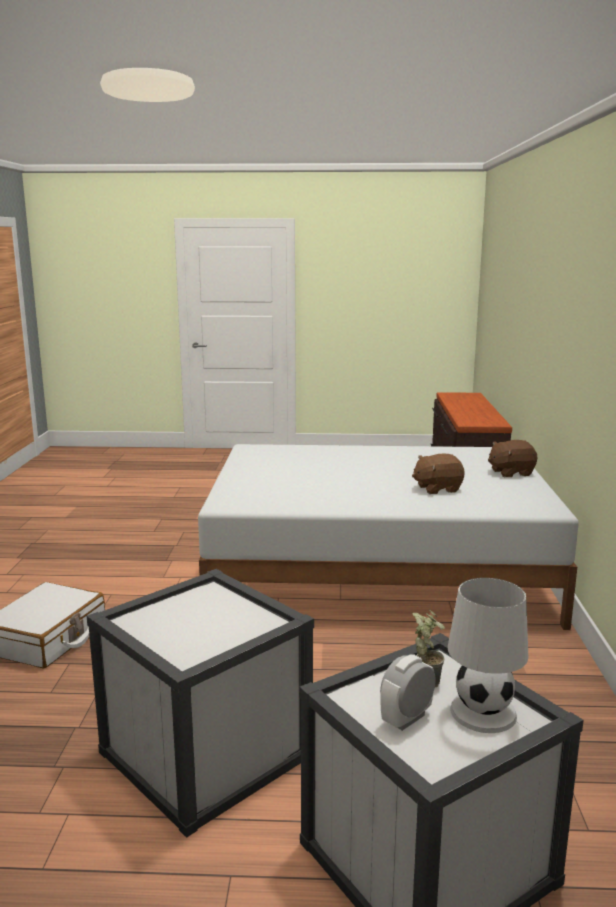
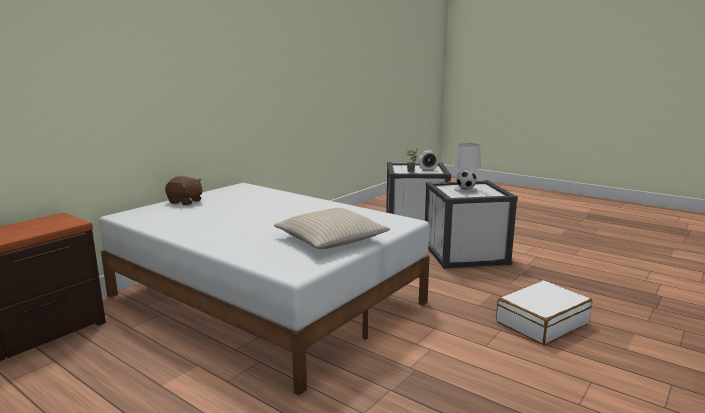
camera: 145 degrees left, 0 degrees up
(267, 470) = (330, 240): none -> beige pillow
(437, 488) = (257, 203): brown plush toy -> none
(482, 712) = (406, 168): white table lamp -> white table lamp (466, 190)

